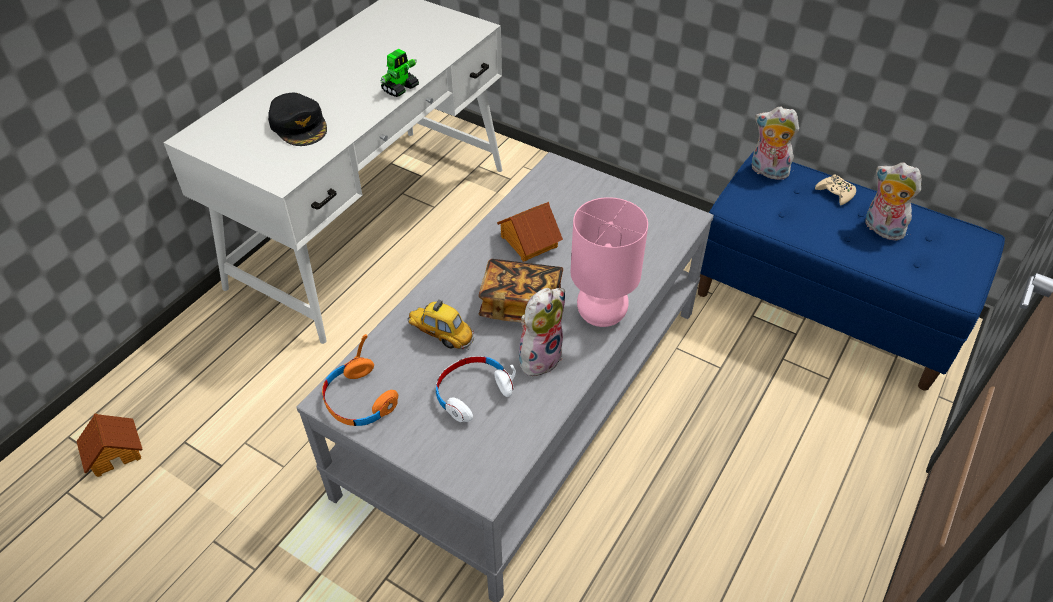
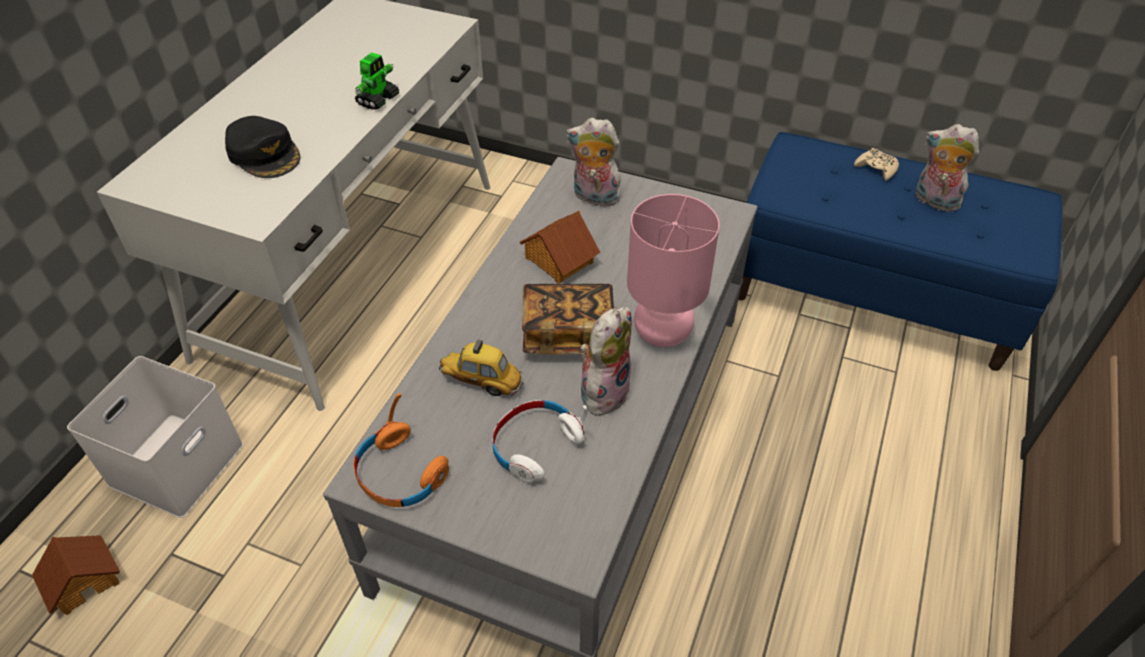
camera: 10 degrees left, 0 degrees up
(201, 369) = (176, 461): none -> white storage box
(767, 172) = (798, 153): plush toy -> plush toy (594, 198)

